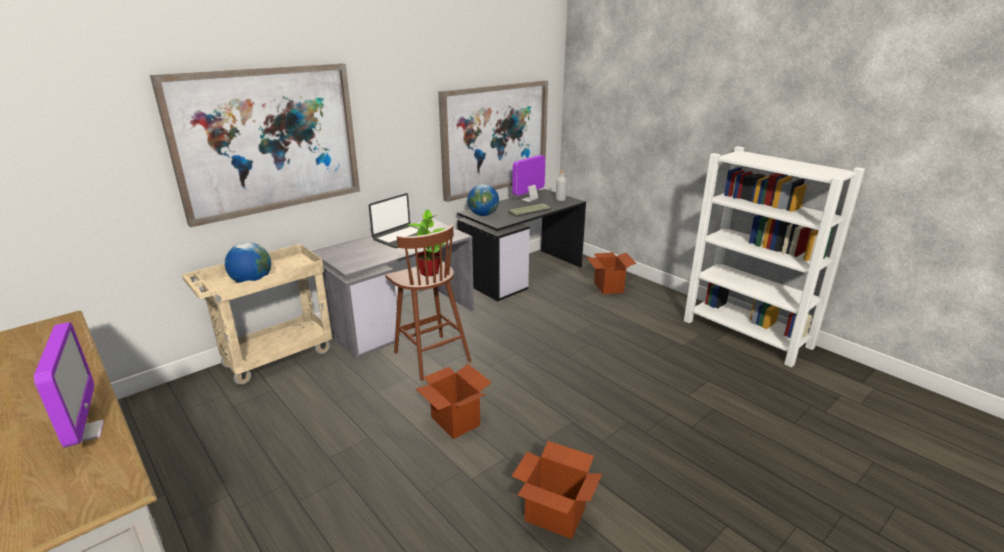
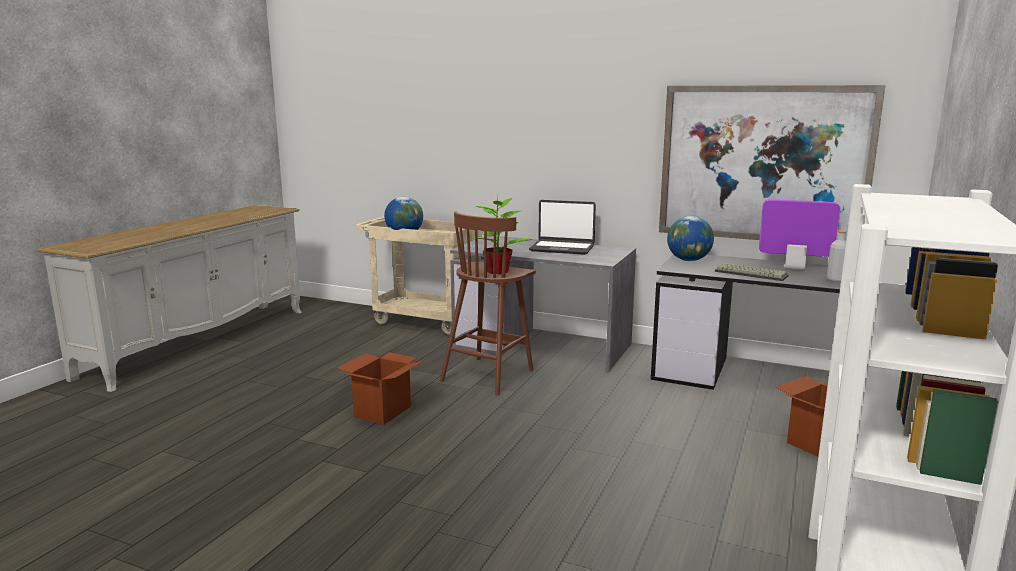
camera: 65 degrees right, 10 degrees down
(84, 433) = (150, 235): monitor -> none
(267, 140) = (467, 115): picture -> none
(554, 515) = (256, 492): cardboard box -> none

